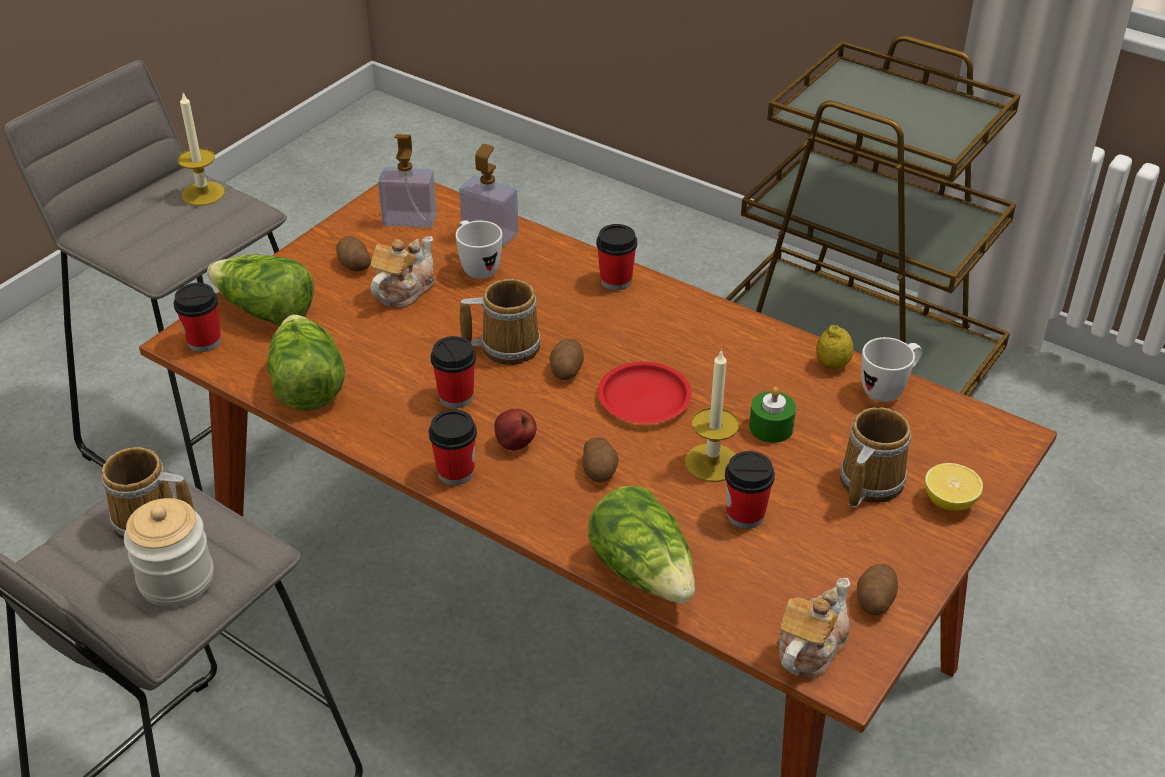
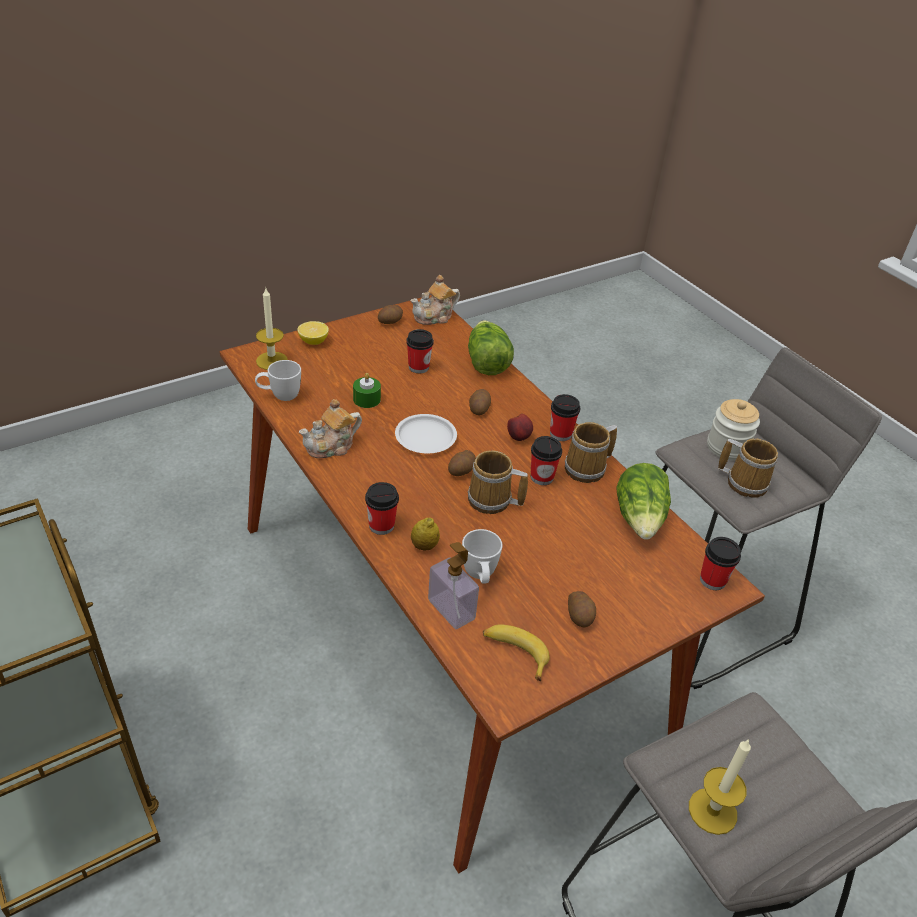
camera: 160 degrees left, 0 degrees up
(265, 311) = (662, 592): lettuce -> none
(403, 290) = (547, 574): teapot -> teapot (331, 446)
(409, 220) = (515, 653): soap dispenser -> banana
(643, 399) = (426, 437): red plate -> white plate
(712, 463) = (415, 393): candle -> candle (272, 361)
(832, 364) = (295, 419): lemon -> lemon (424, 546)
(867, 483) = (344, 360): mug -> mug (588, 469)

